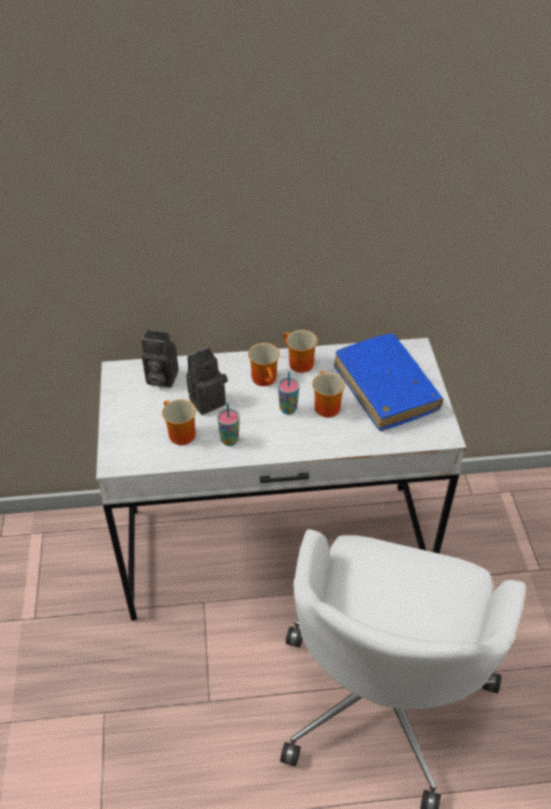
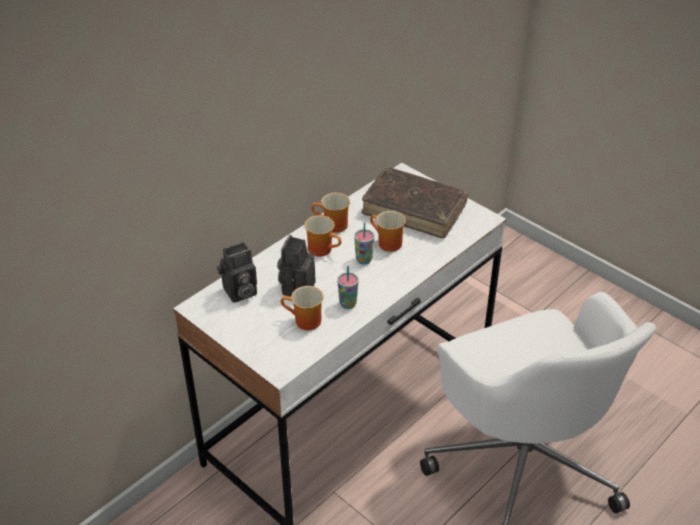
camera: 40 degrees left, 5 degrees down
(385, 389) = (414, 210): blue book -> brown book

